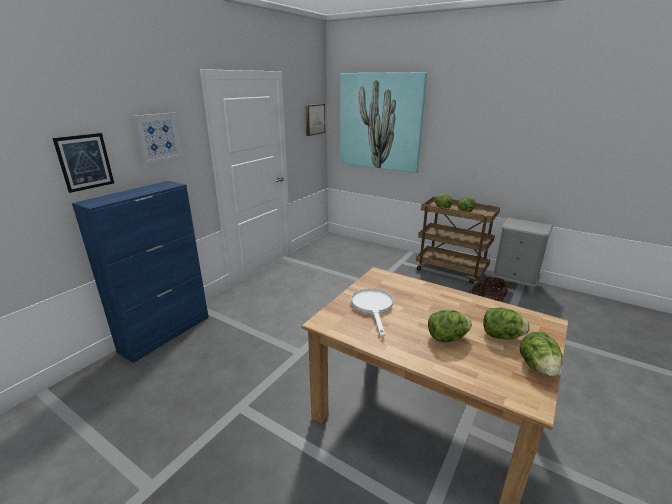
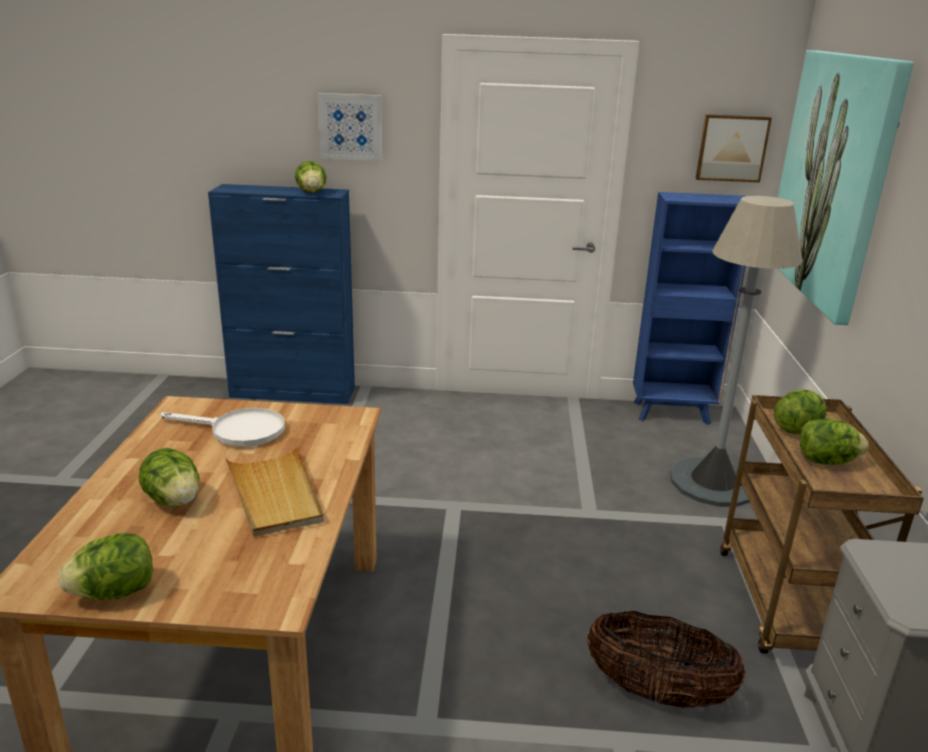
camera: 60 degrees right, 0 degrees up
(85, 162) = (249, 141): picture -> none
(320, 243) = (673, 413): none -> blue bookcase
(373, 307) = (238, 431): white frying pan -> white frying pan turned 45 degrees clockwise
(374, 254) = (713, 482): none -> grey floor lamp
(451, 308) = (275, 494): none -> beige tray
(501, 336) = (201, 551): lettuce -> lettuce (311, 192)

